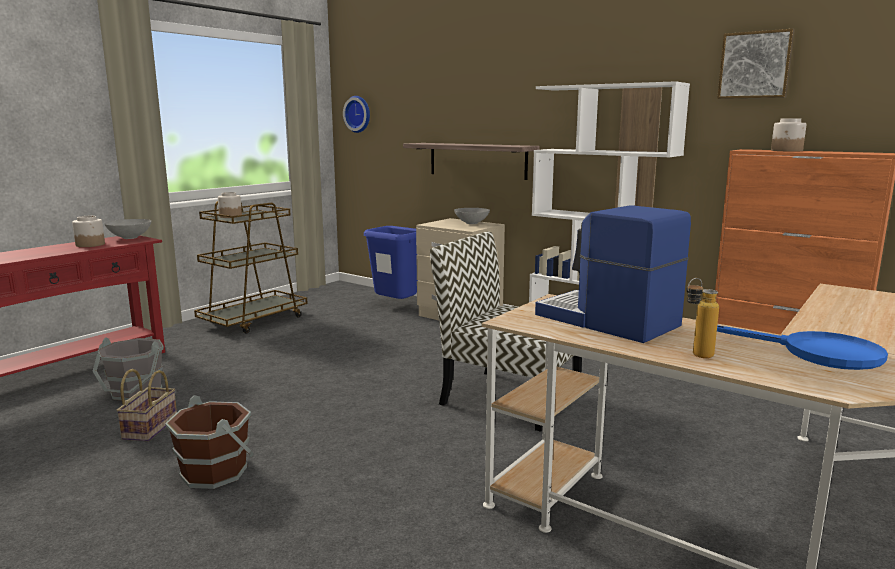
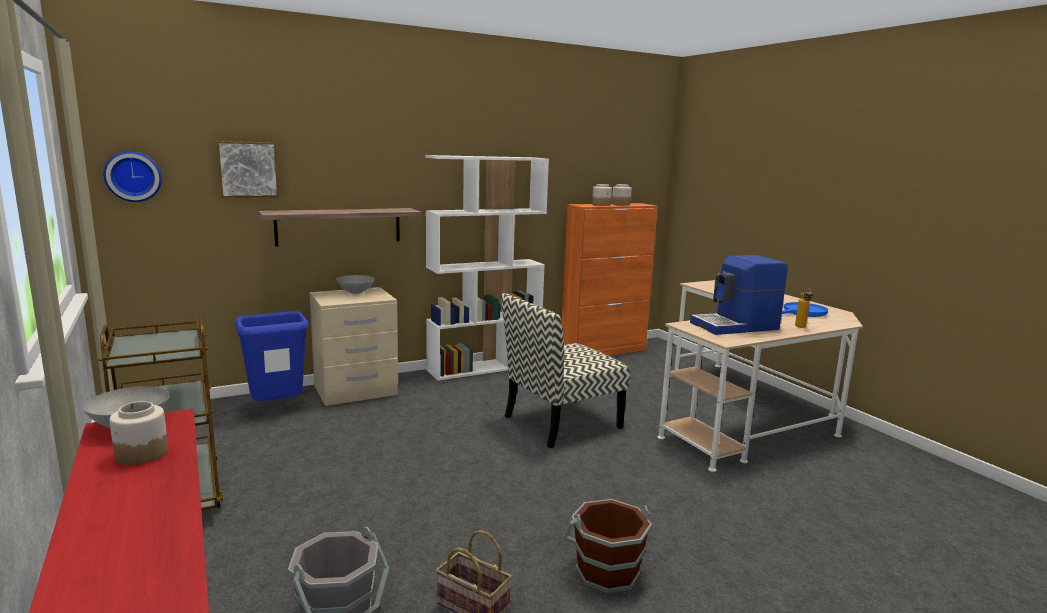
camera: 65 degrees left, 0 degrees up
(230, 216) = (139, 352): jar -> jar (620, 204)
(755, 65) = (569, 147): picture -> picture (248, 169)

